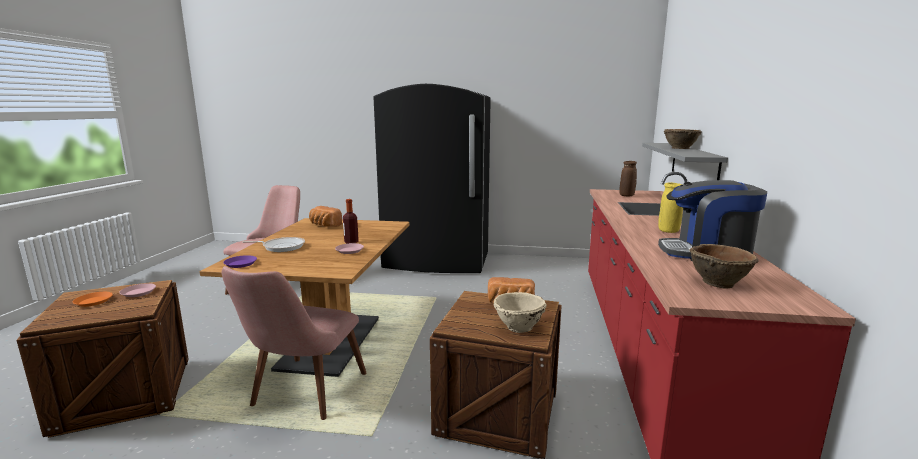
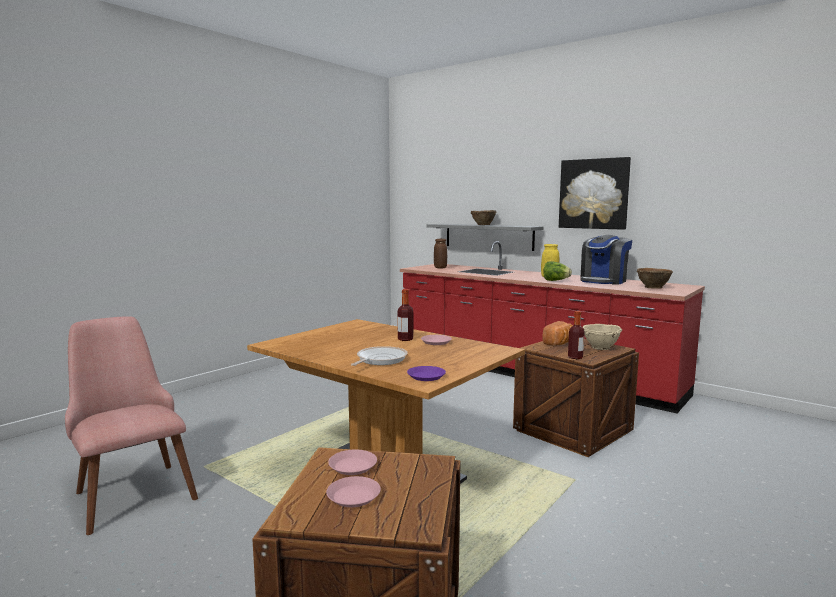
camera: 60 degrees left, 5 degrees down
(94, 301) = (353, 496): orange plate -> pink plate
(302, 397) = (489, 503): pink chair -> none
(324, 225) = (310, 341): bread -> none
(437, 262) = (254, 387): black fridge -> none
(455, 319) = (575, 357): none -> bottle
(647, 235) = (555, 280): none -> lettuce
(773, 109) = (594, 194): none -> picture

